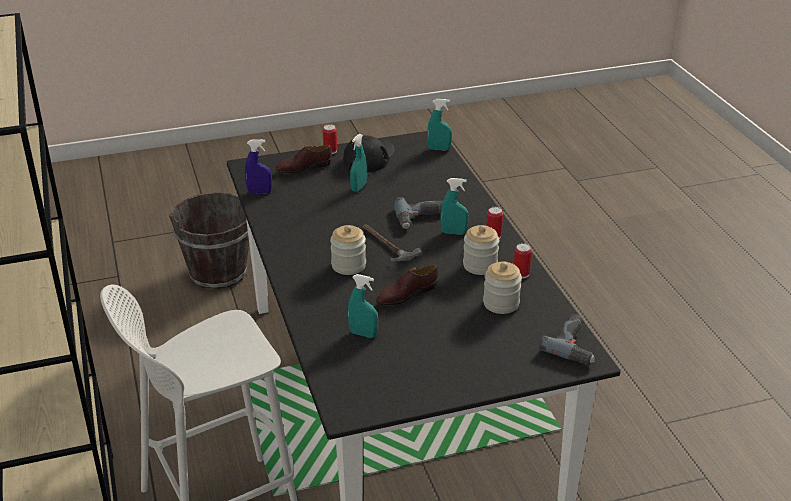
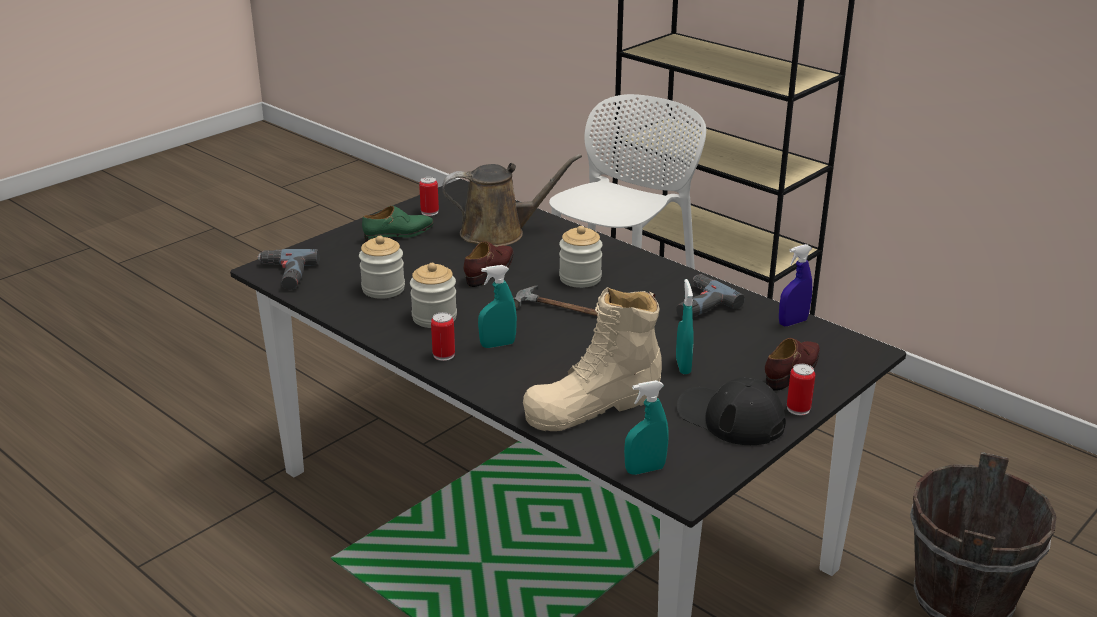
camera: 150 degrees right, 5 degrees down
(363, 334) = (499, 233): turquoise spray bottle -> brown watering can
(369, 157) = (730, 417): black cap -> black cap turned 135 degrees clockwise
(421, 218) = (555, 349): power drill -> power drill (697, 304)
(432, 182) = (593, 405): none -> beige boot
(450, 362) = (399, 235): none -> green shoe
(521, 274) = (379, 322): can -> can (429, 212)

